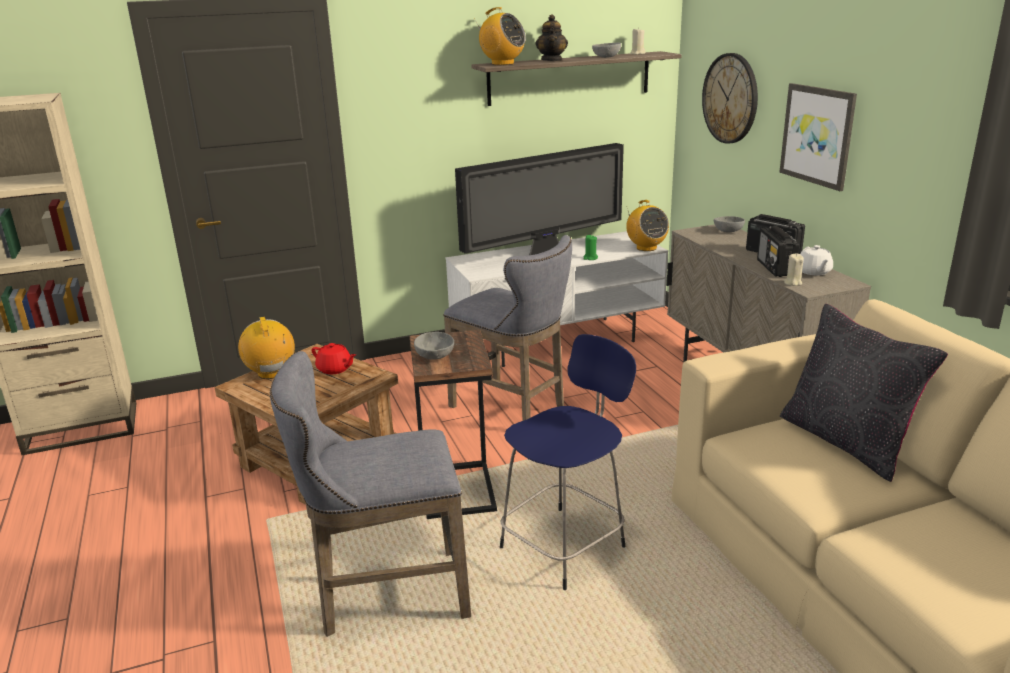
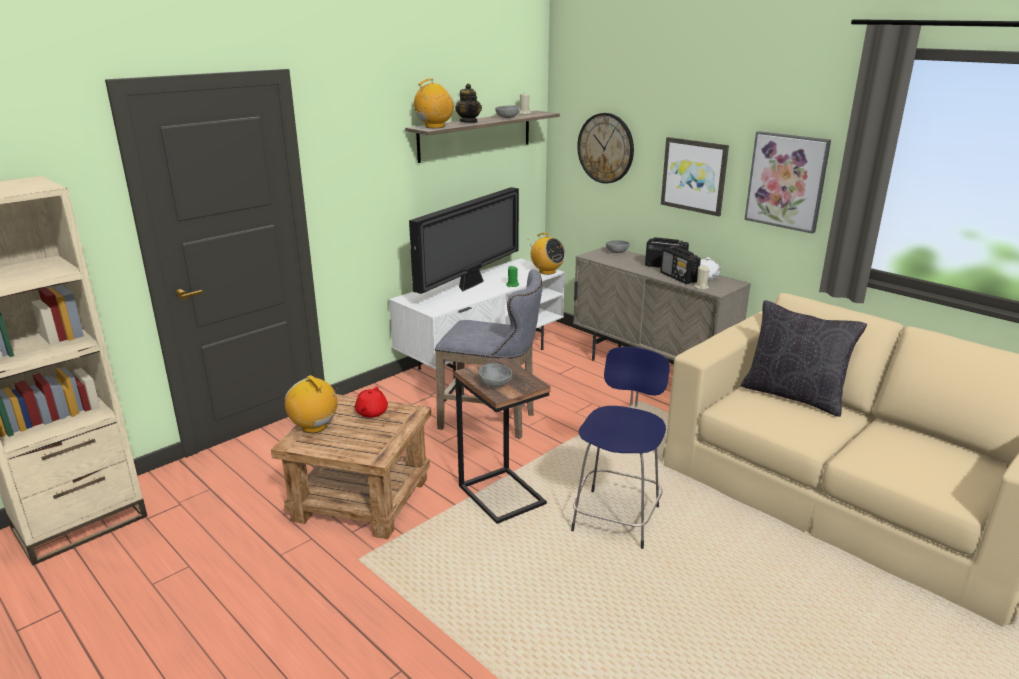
camera: 25 degrees left, 0 degrees up
(335, 369) = (371, 412): red teapot -> red teapot turned 90 degrees clockwise
(384, 595) = (513, 591): grey stool -> none
(502, 64) = (434, 127): radio -> radio turned 45 degrees counterclockwise
(921, 145) = (786, 181): none -> picture

